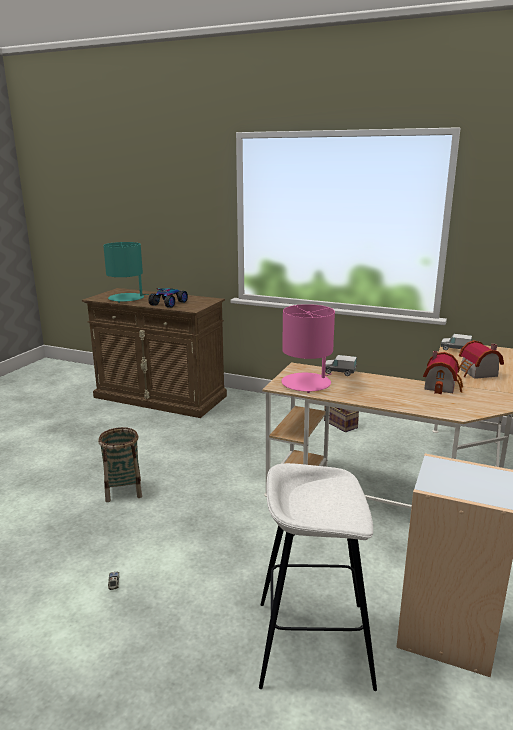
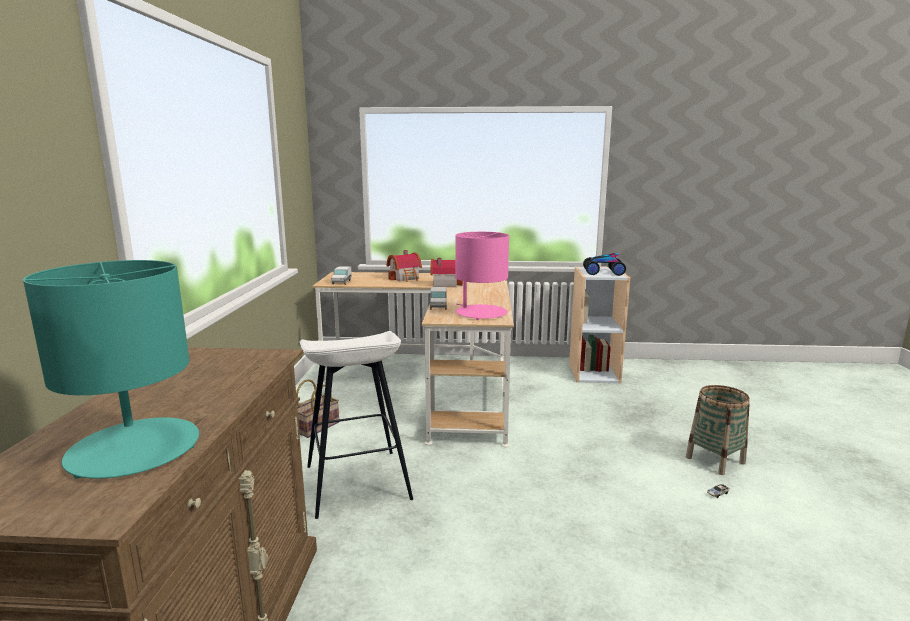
camera: 110 degrees left, 5 degrees down
(123, 490) = (586, 551): basket -> basket (715, 460)
(169, 303) = (221, 382): toy car -> toy car (603, 272)
(313, 642) = (650, 403): white stool -> white stool (357, 482)

